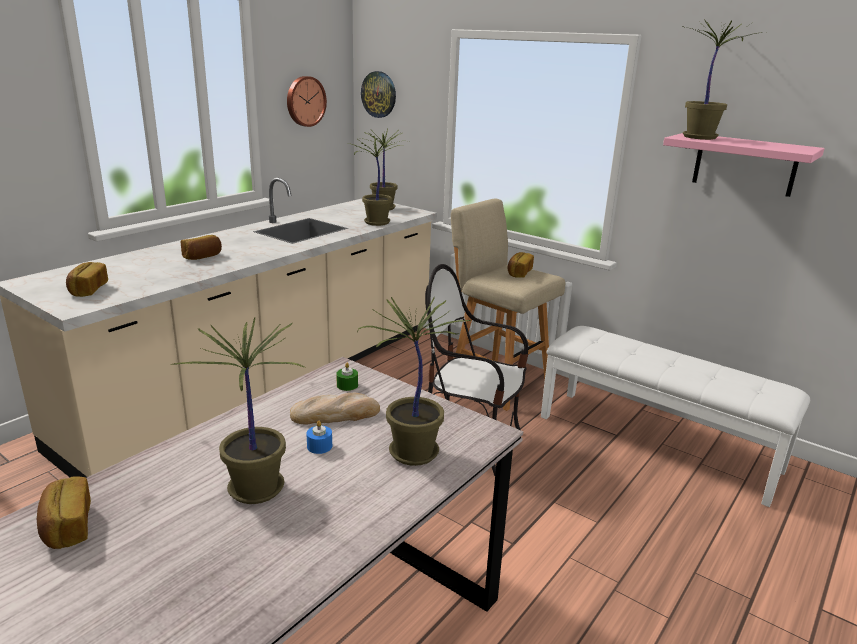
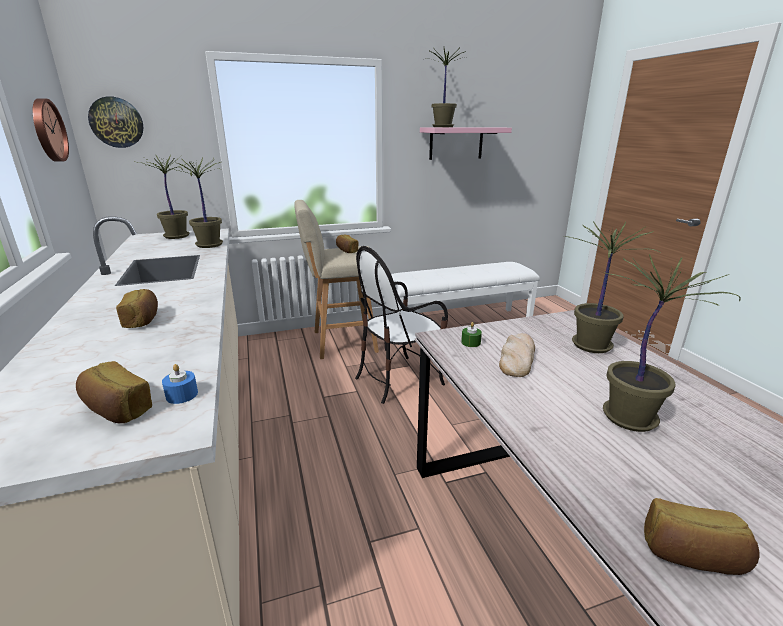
camera: 55 degrees left, 0 degrees up
(319, 446) = (567, 376): blue candle -> blue candle (182, 395)

